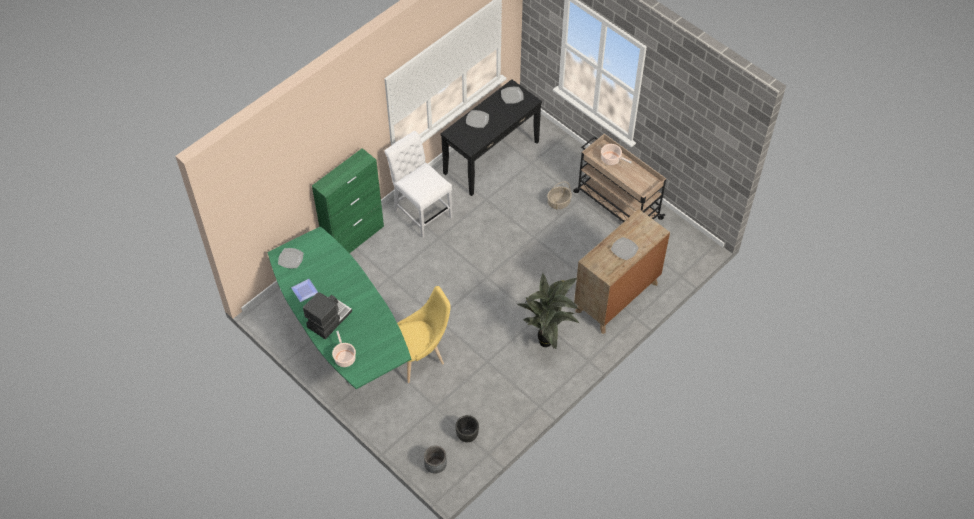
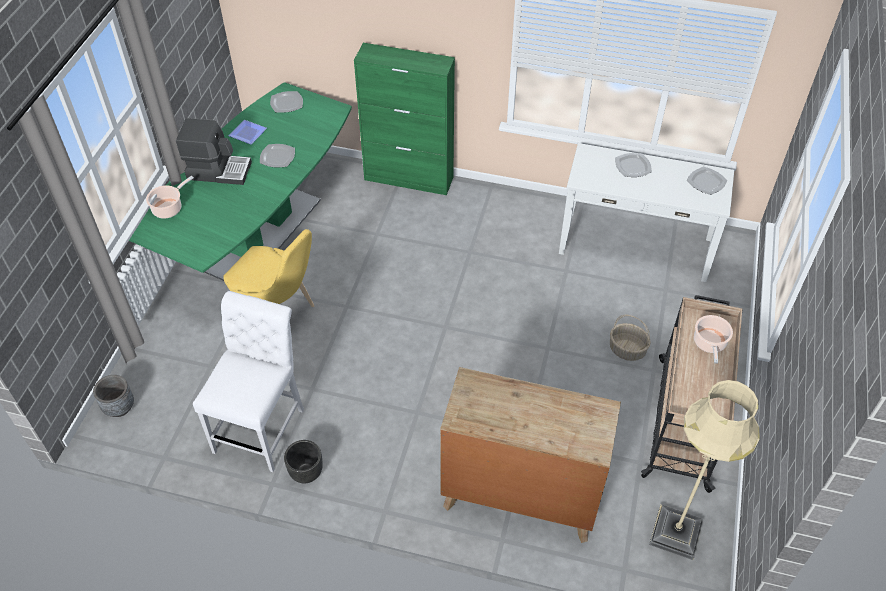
camera: 60 degrees right, 5 degrees down
(421, 211) = (495, 218): white chair -> white chair (262, 426)
(467, 436) = (182, 420): black planter -> black planter (306, 473)
(491, 157) = (635, 245): black console table -> white console table
(548, 343) = (383, 445): potted plant -> none
(624, 249) = (525, 417): plate -> plate (277, 157)
(675, 245) = (676, 533): none -> beige floor lamp

